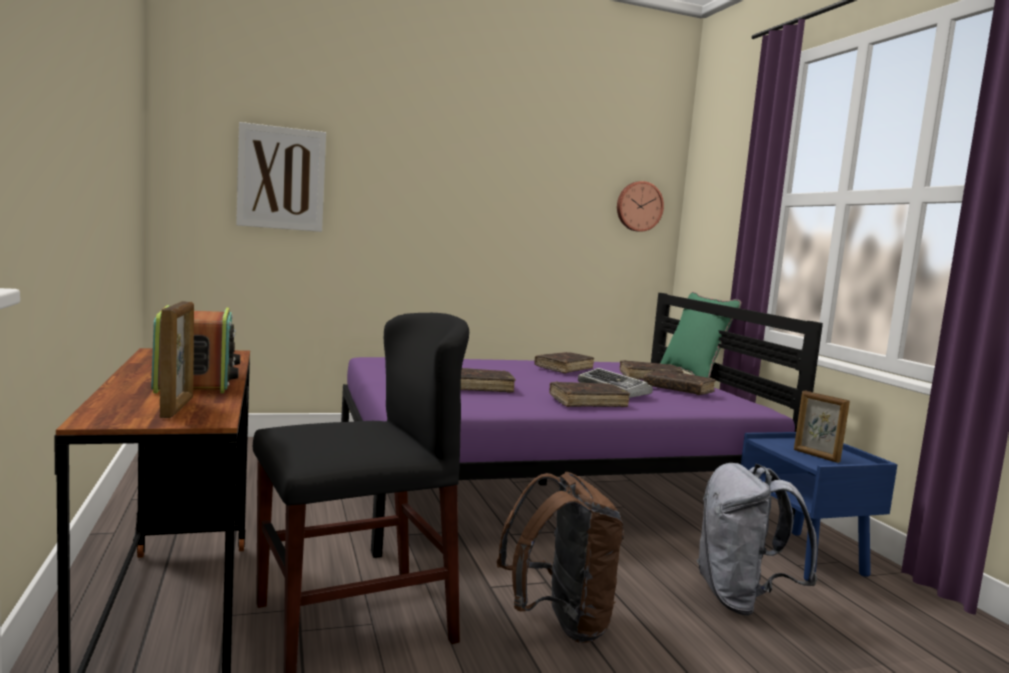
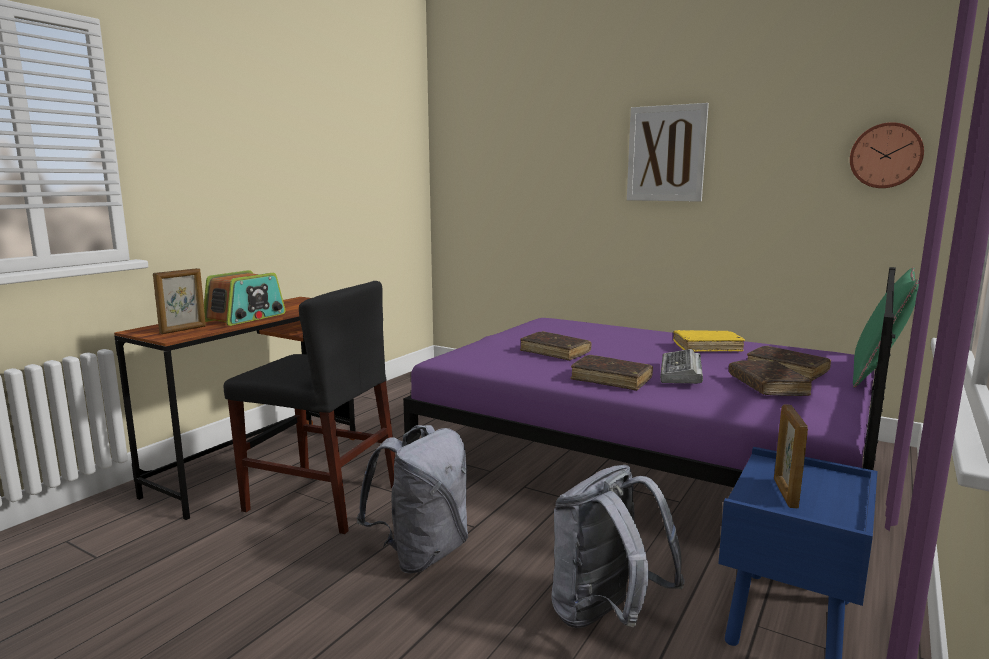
camera: 50 degrees right, 5 degrees up
(281, 178) = (508, 168): picture -> picture (666, 153)
(558, 623) = (421, 554): brown backpack -> grey backpack
(564, 368) = (707, 347): brown book -> yellow book

